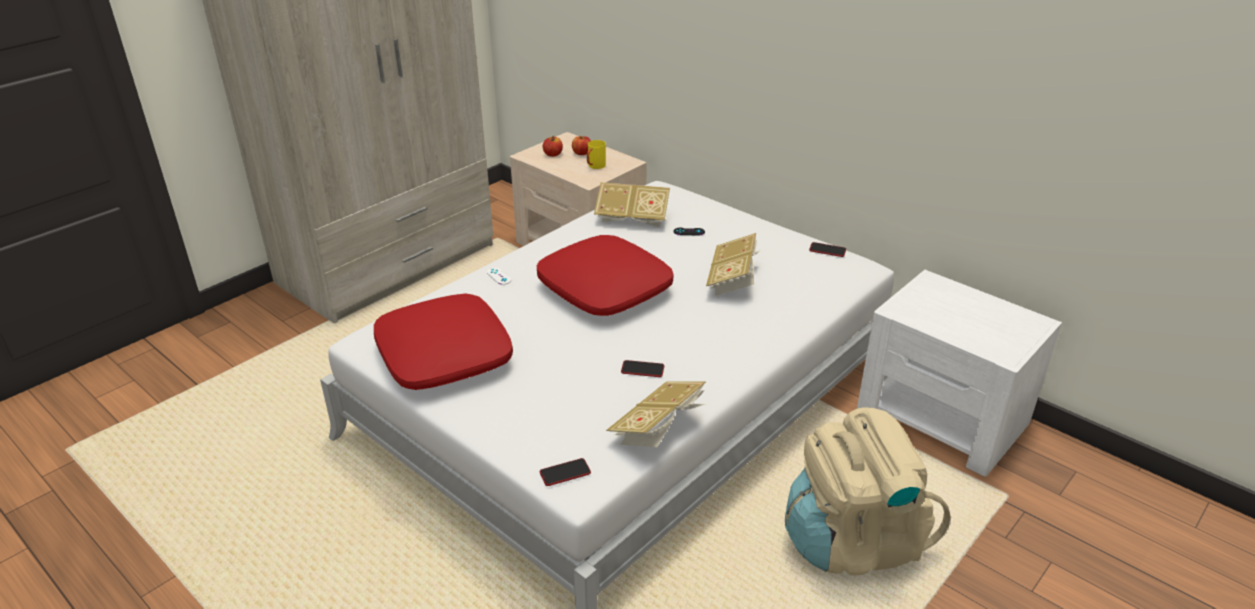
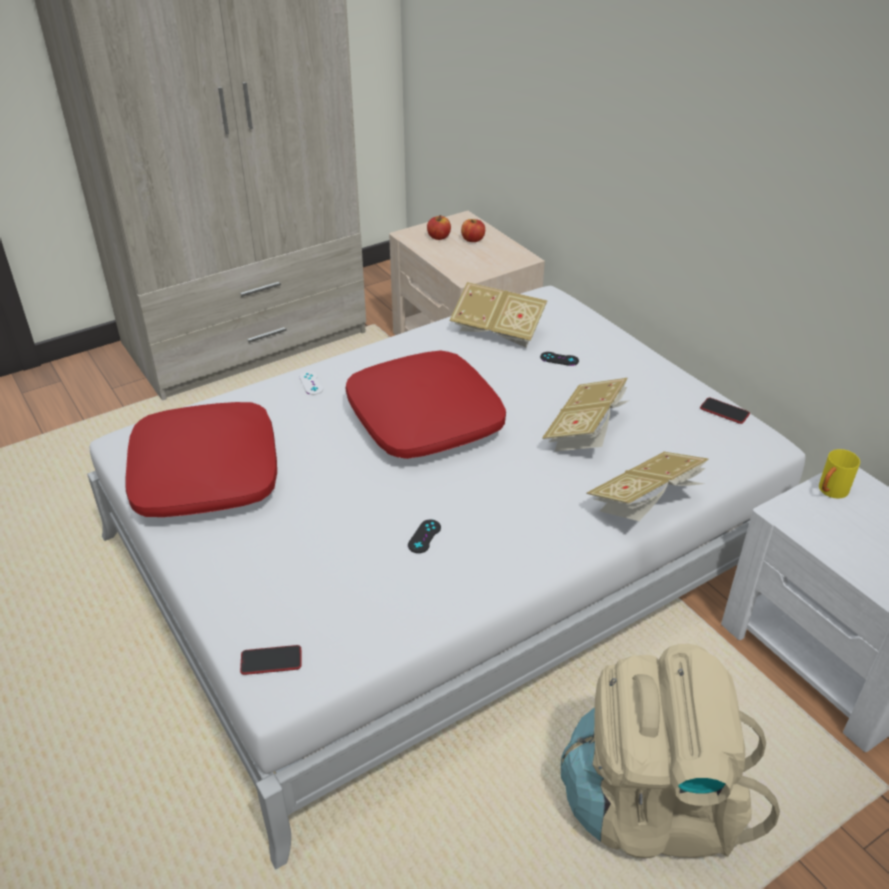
camera: 15 degrees right, 5 degrees up
(595, 167) = (480, 259): yellow mug -> yellow mug (830, 492)
(642, 369) = (424, 536): phone -> black game controller
(658, 430) = (408, 625): book -> book (645, 503)

